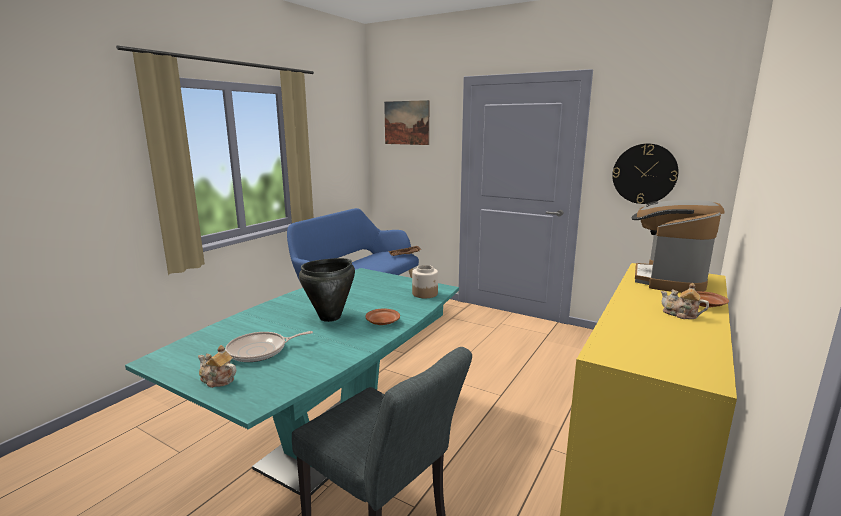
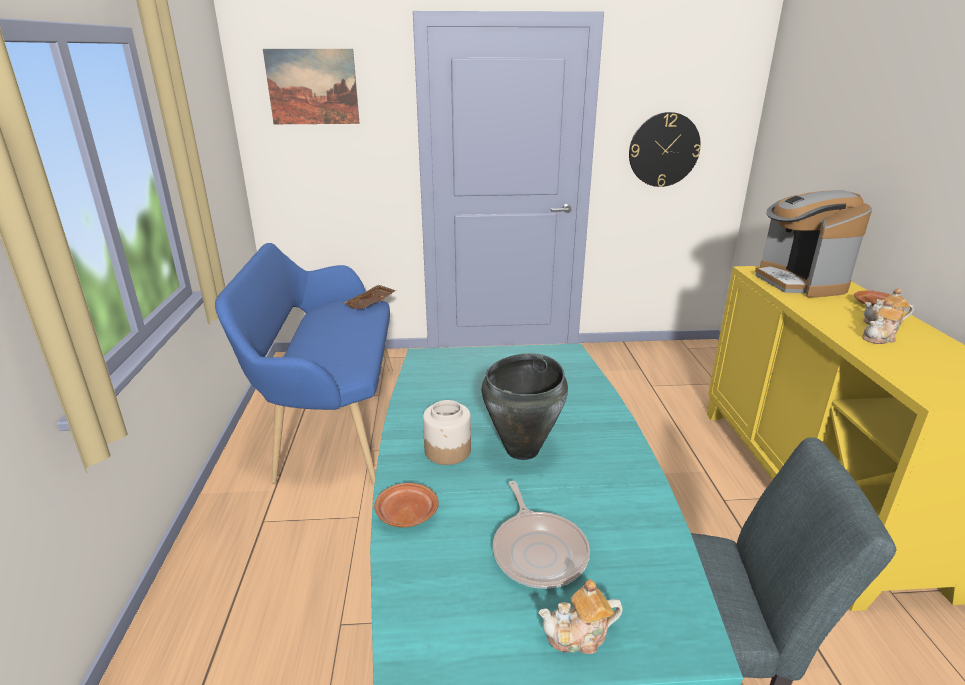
camera: 35 degrees left, 10 degrees up
(260, 351) = (538, 551): frying pan -> frying pan turned 45 degrees counterclockwise
(382, 322) = (596, 430): brown plate -> brown plate (406, 513)
(425, 294) = (565, 367): jar -> jar (448, 450)
(650, 320) = (879, 338): none -> teapot

